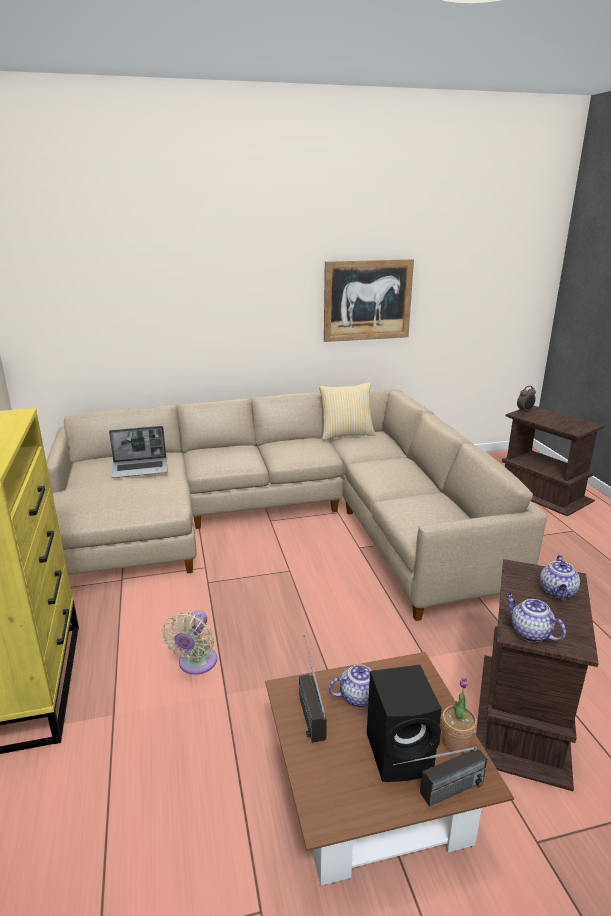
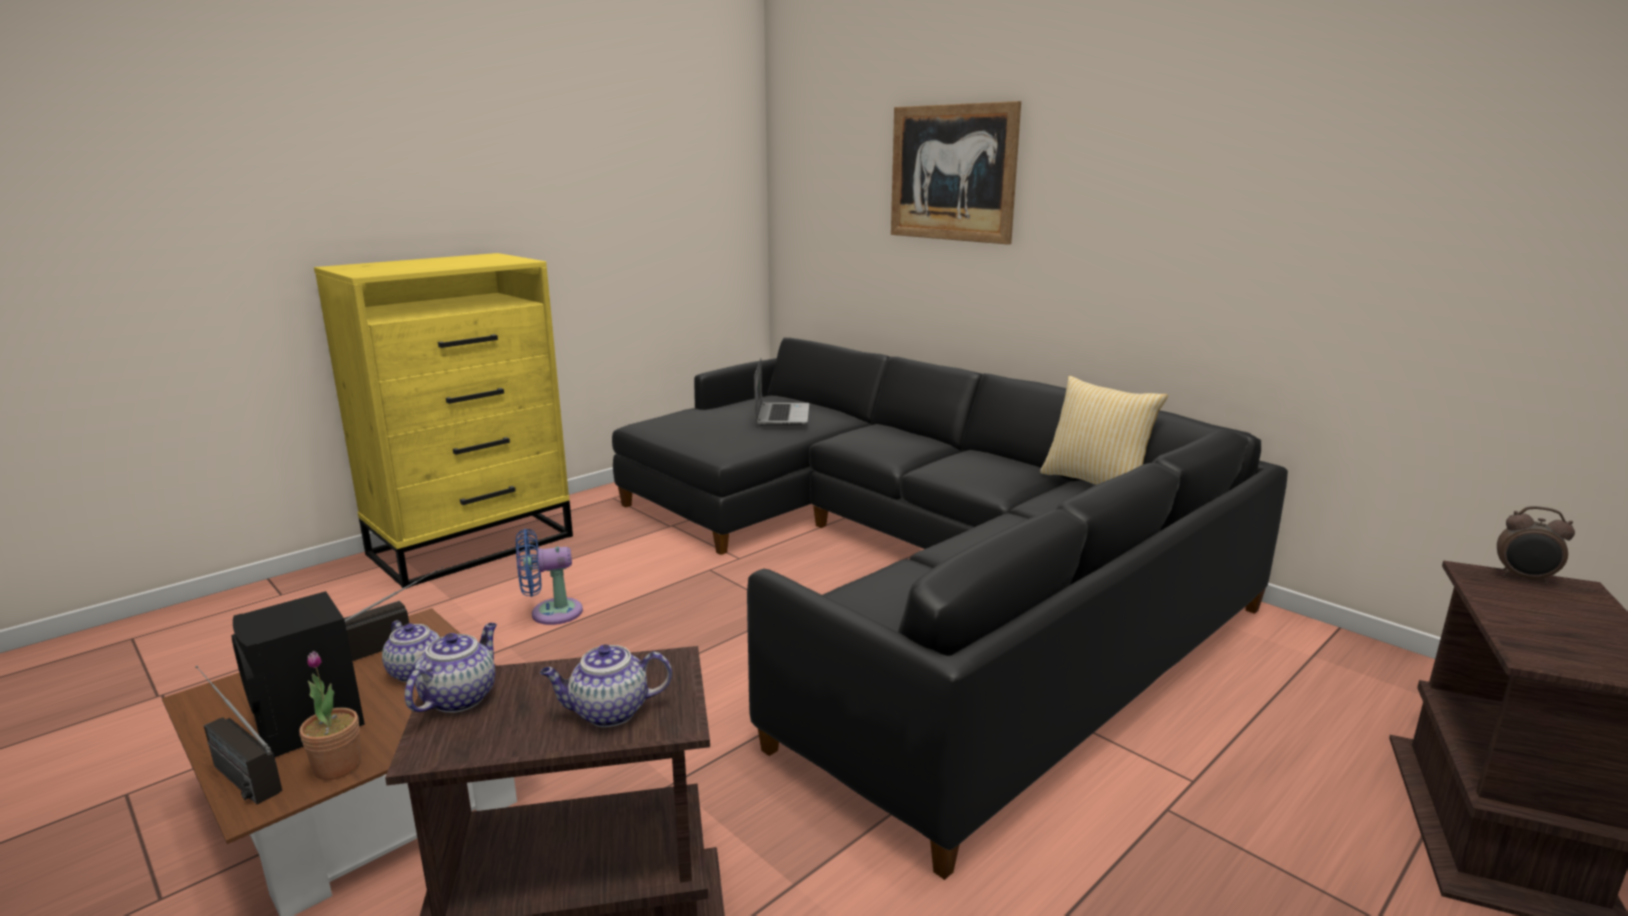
camera: 60 degrees right, 5 degrees down
(141, 469) = (781, 415): laptop -> laptop turned 135 degrees counterclockwise
(196, 664) = (551, 613): beige fan -> blue fan
(281, 521) = (908, 568): beige sofa -> black sofa
(367, 300) = (1240, 235): picture -> picture (952, 173)

